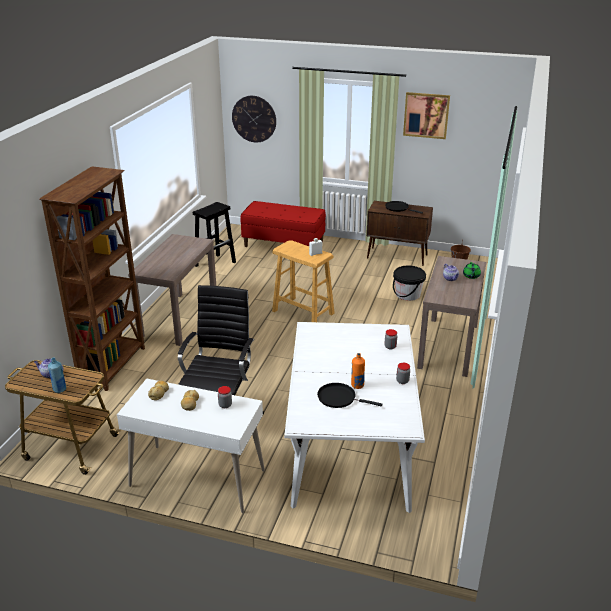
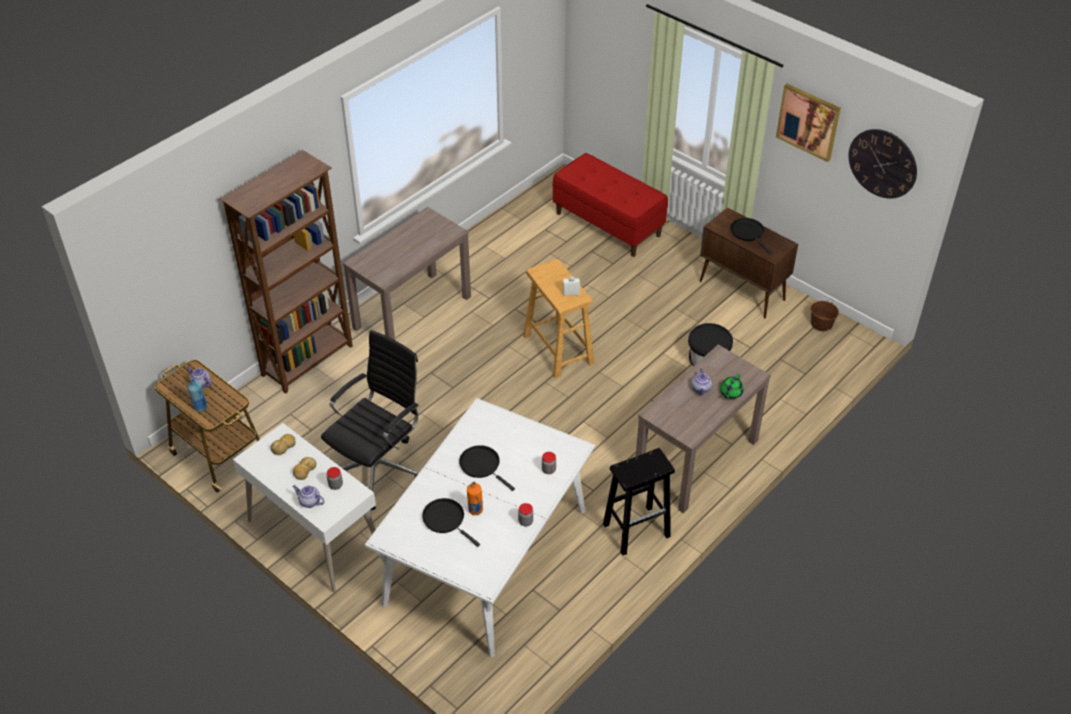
camera: 25 degrees right, 15 degrees up
(210, 423) = (309, 502): none -> teapot
(215, 264) = (503, 234): black stool -> black stool (637, 530)
(254, 119) = (601, 48): wall clock -> wall clock (882, 163)
(337, 358) = (482, 465): none -> black frying pan

